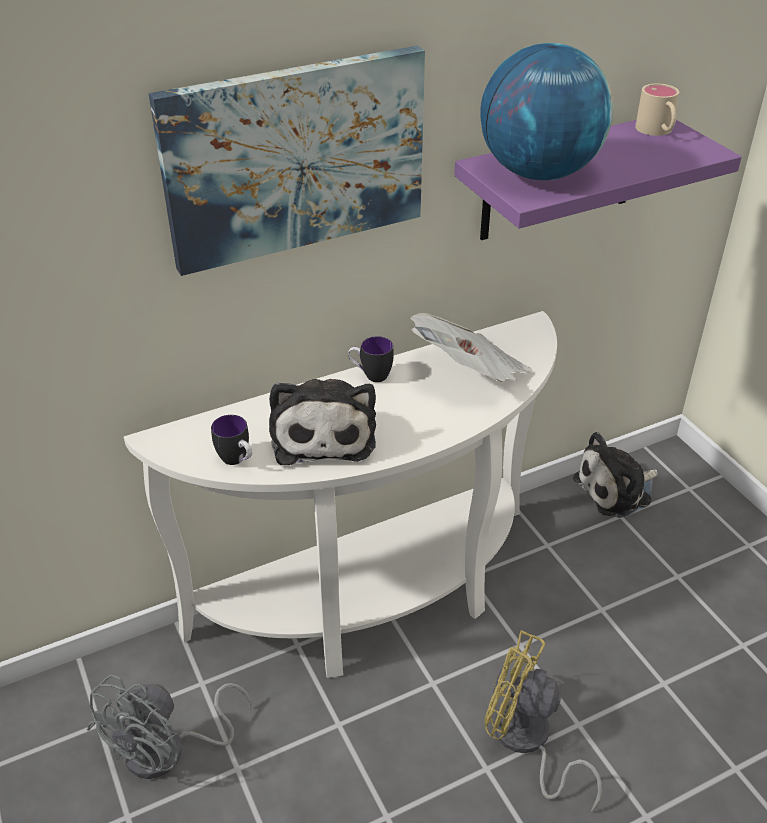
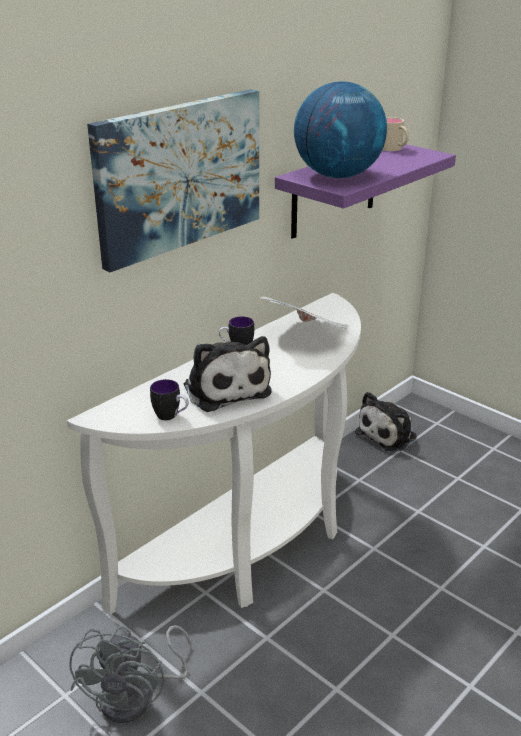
camera: 20 degrees left, 10 degrees down
(526, 742) = (411, 609): yellow fan -> none

